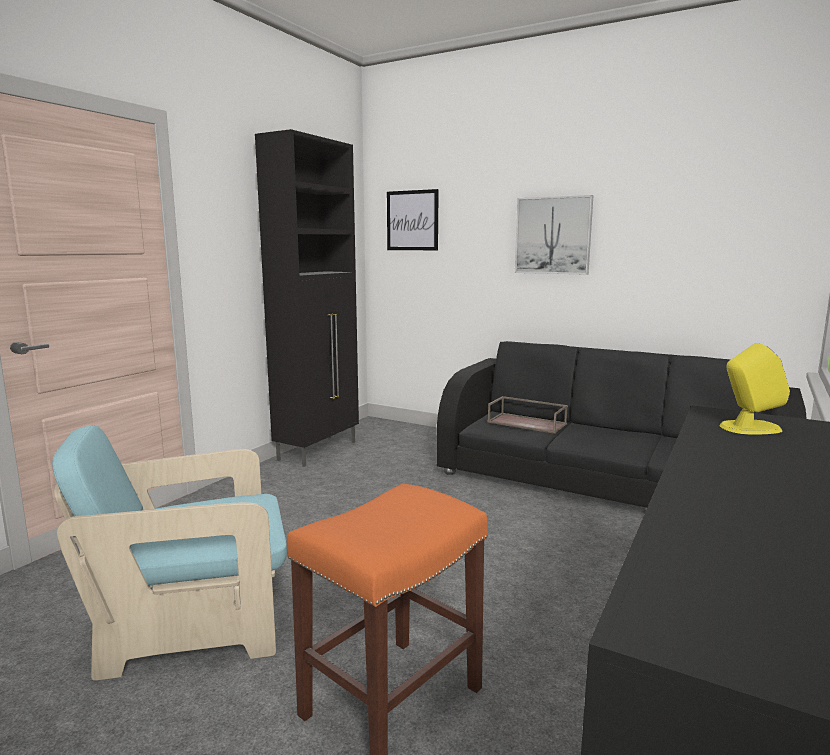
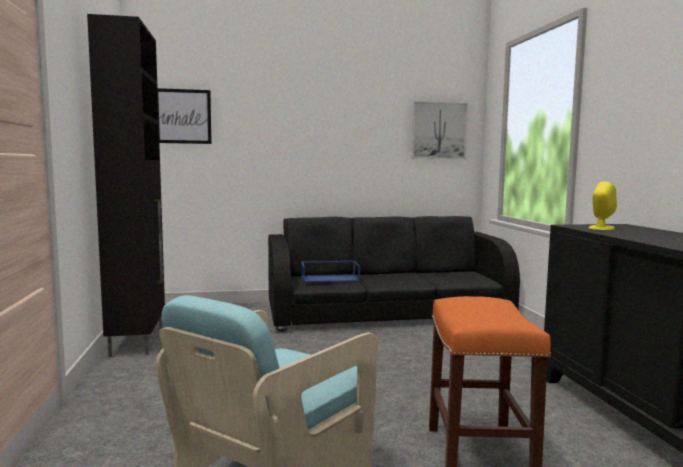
camera: 40 degrees left, 5 degrees down
(528, 423) = (330, 278): brown tray -> blue tray
(553, 235) = (314, 134): picture -> picture (438, 130)

